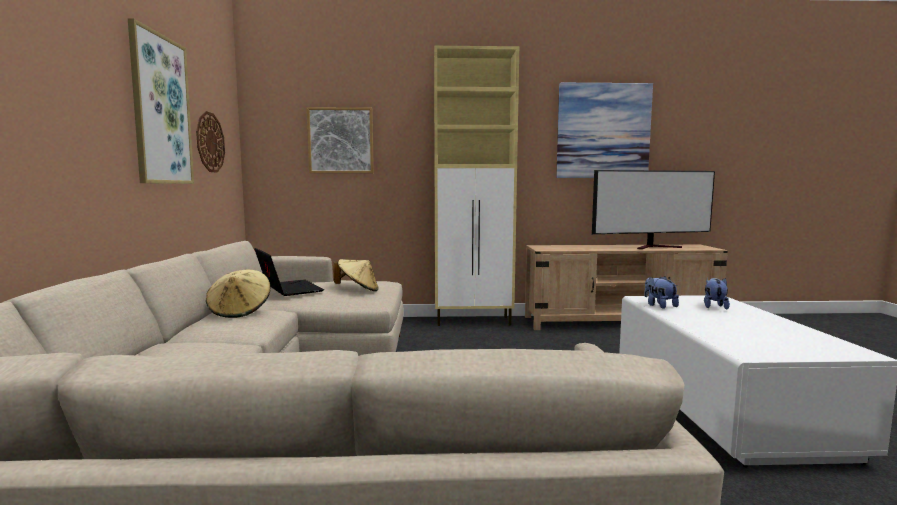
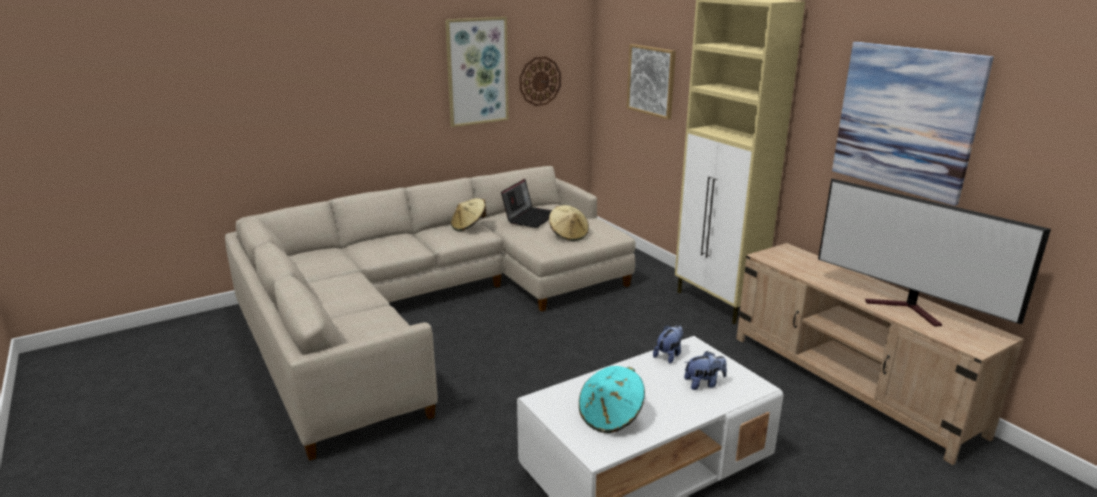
camera: 60 degrees right, 15 degrees up
(780, 337) = (610, 416): none -> turquoise hat

